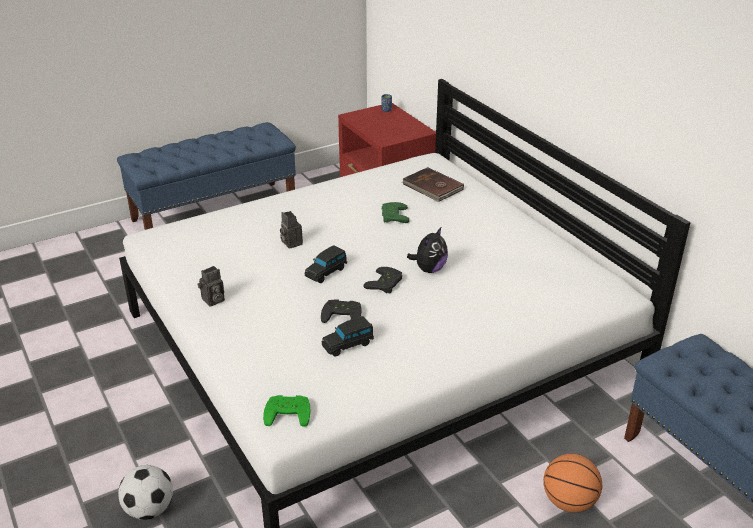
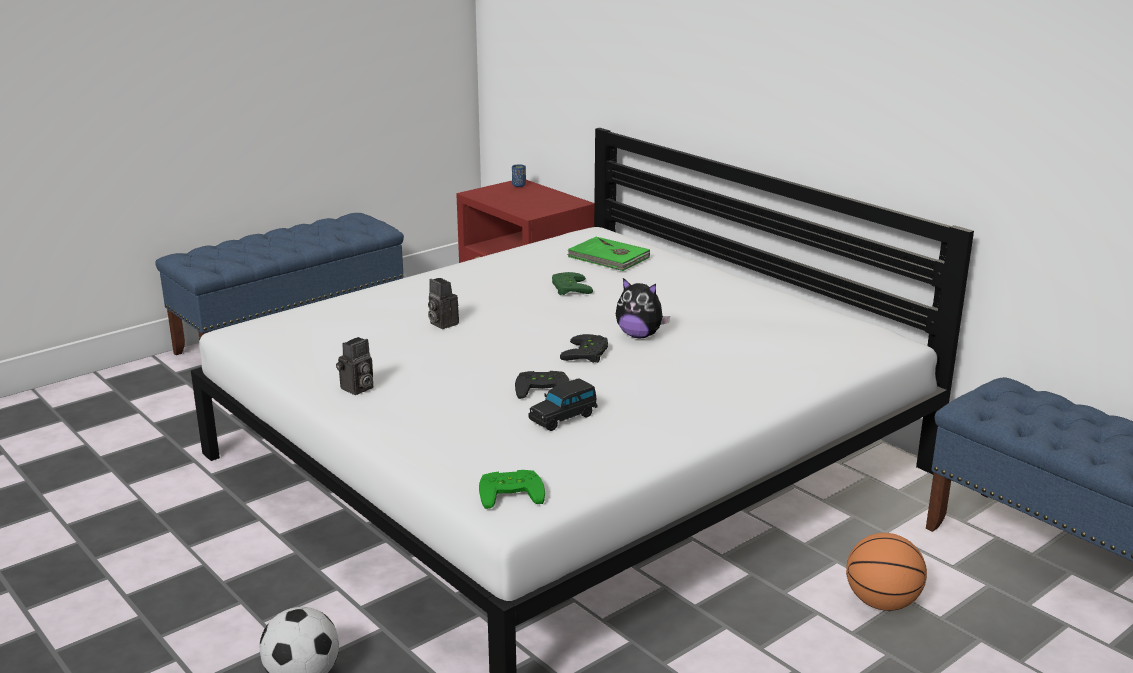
camera: 10 degrees left, 10 degrees down
(326, 272) = (503, 349): black toy car -> none
(429, 269) = (639, 335): plush toy -> plush toy turned 90 degrees clockwise
(432, 187) = (608, 258): brown book -> green book

